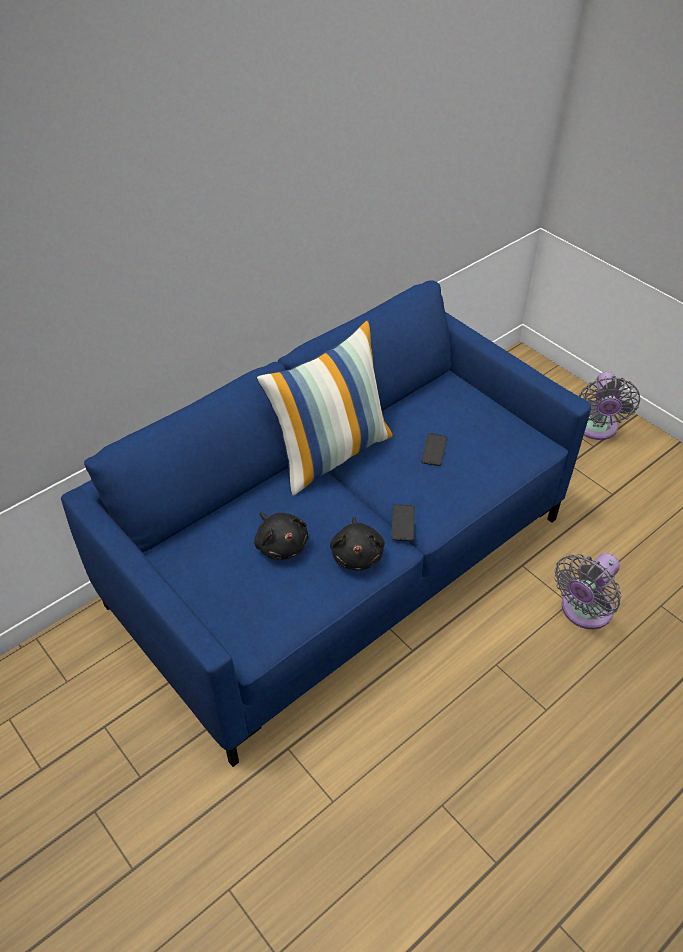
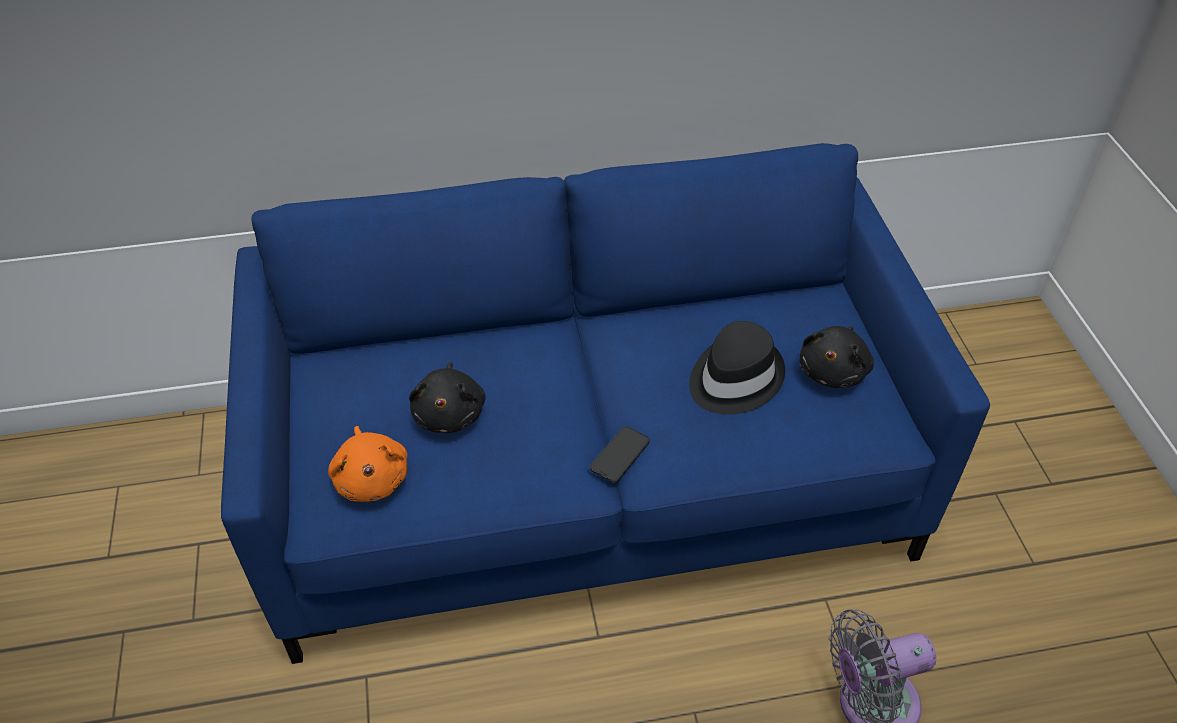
camera: 30 degrees right, 0 degrees up
(263, 606) = (372, 478): none -> orange plush toy
(331, 452) = (598, 327): pillow -> none
(357, 554) = (531, 468): black plush toy -> black plush toy (834, 371)
(434, 450) = (733, 378): phone -> black hat
(596, 429) = (1073, 461): grey fan -> none

